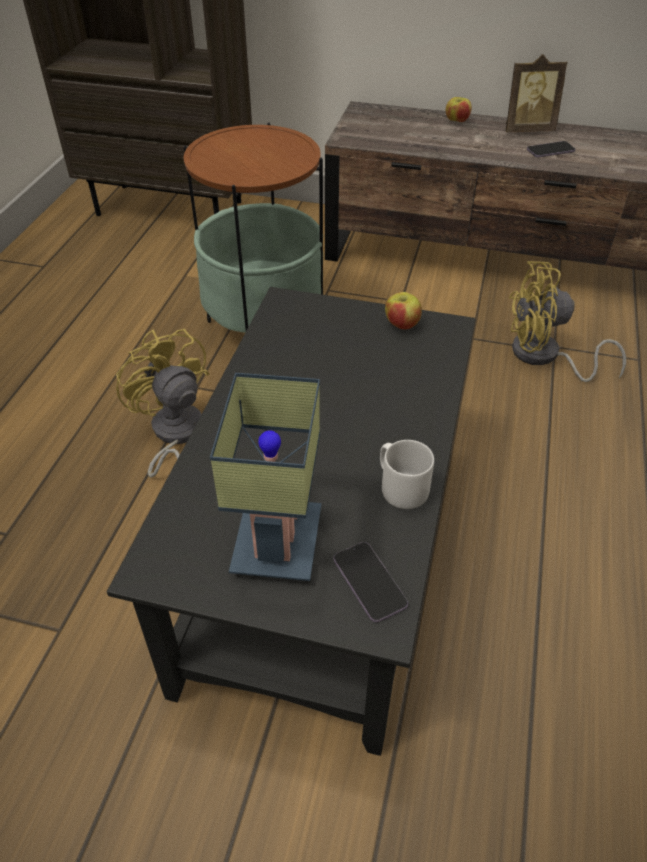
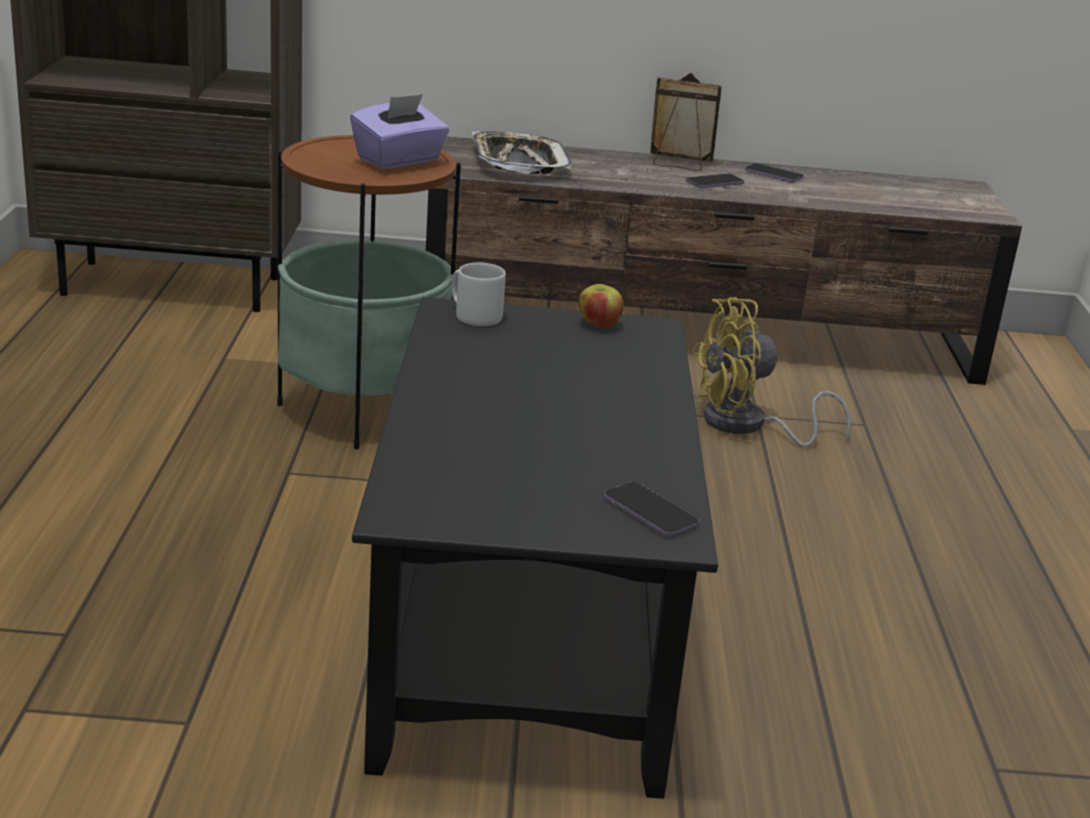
camera: 15 degrees left, 20 degrees down
(174, 436) = (274, 523): yellow fan -> none
(273, 156) = (399, 160): none -> purple tissue box
(281, 547) = (540, 493): table lamp -> none
(398, 129) = (518, 162): none -> tray
(400, 487) = (653, 445): grey mug -> grey mug (474, 316)
(457, 121) = (589, 156): apple -> none
(527, 129) = (679, 164): picture frame -> picture frame turned 150 degrees counterclockwise
(603, 141) = (773, 175): none -> phone

